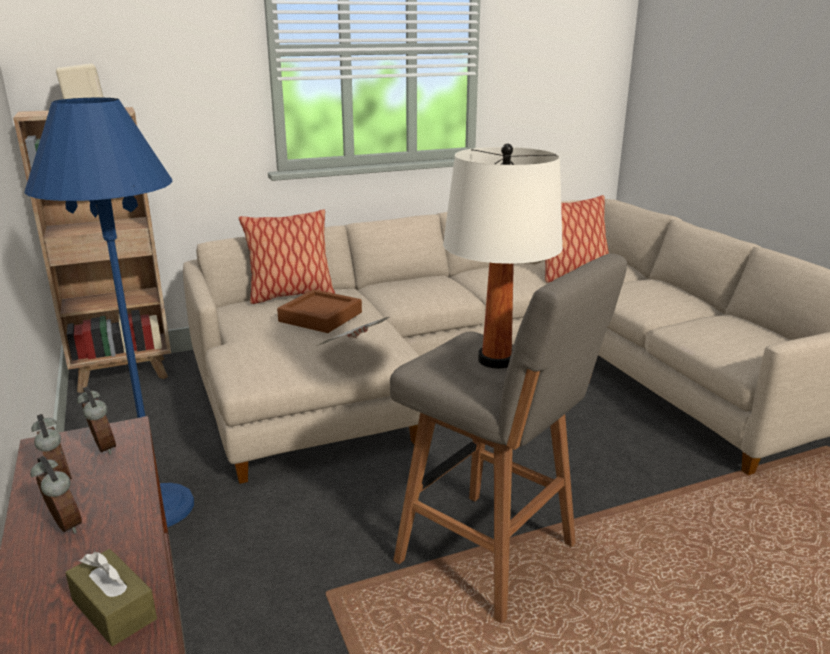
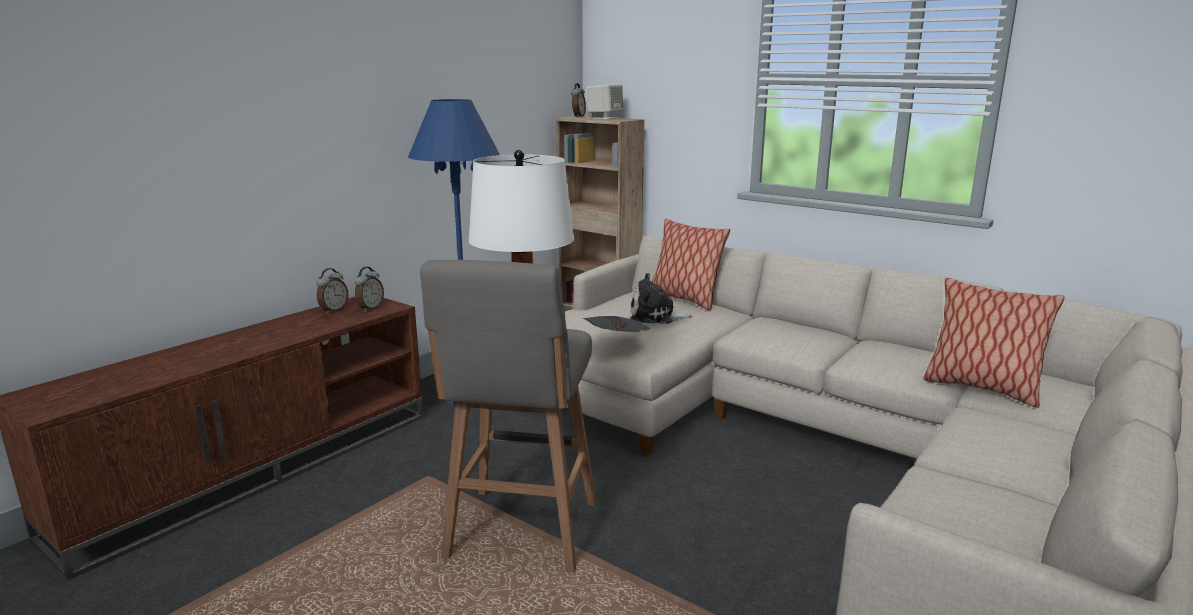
camera: 60 degrees right, 5 degrees down
(62, 526) = (293, 323): alarm clock -> alarm clock (578, 117)
(114, 609) = (231, 351): brown tissue box -> none
(320, 317) = (656, 317): brown tray -> plush toy

